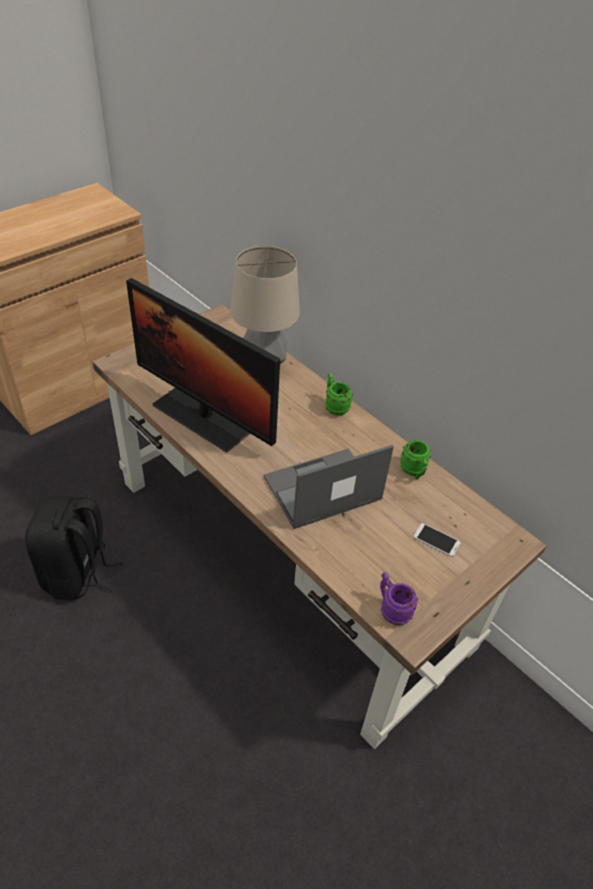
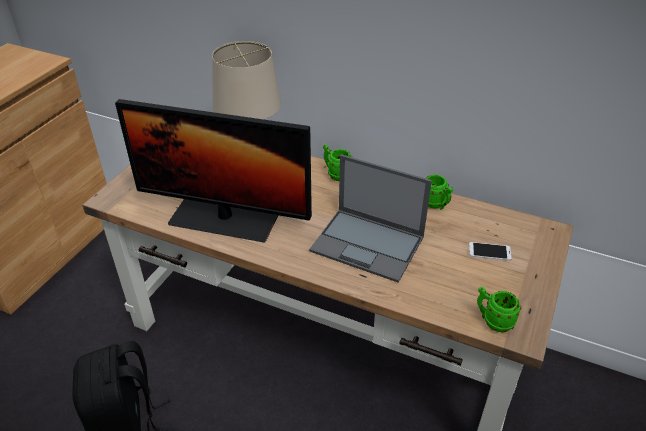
camera: 20 degrees left, 5 degrees down
(321, 489) = (368, 244): laptop -> laptop turned 105 degrees counterclockwise
(392, 610) = (493, 321): purple mug -> green mug

